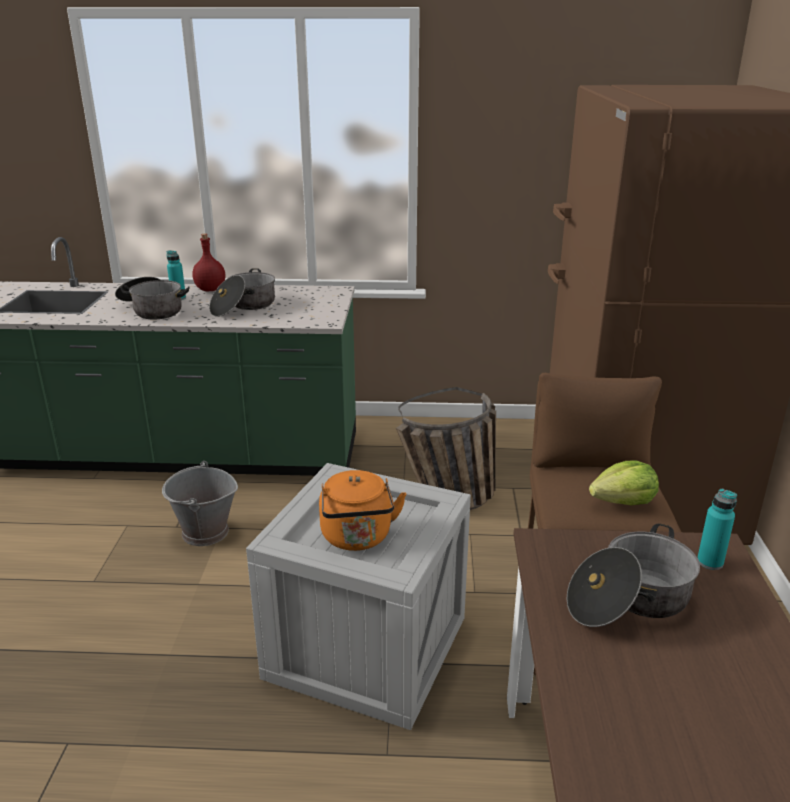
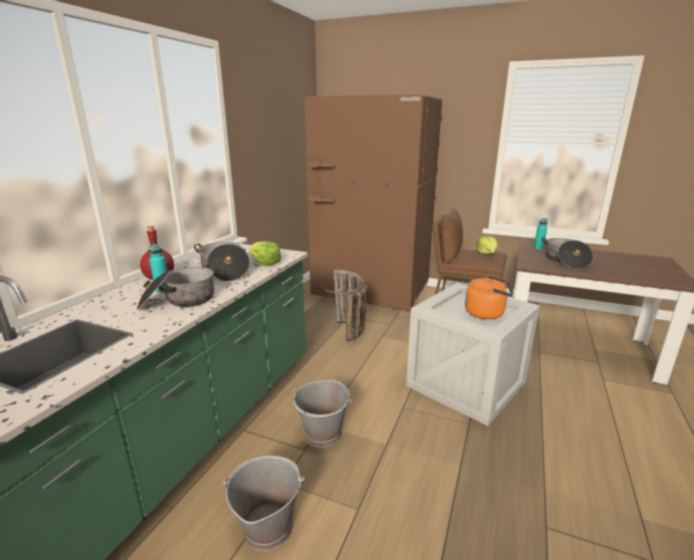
camera: 70 degrees left, 5 degrees down
(71, 532) = (267, 527): none -> grey bucket
(280, 317) = (265, 263): none -> lettuce

